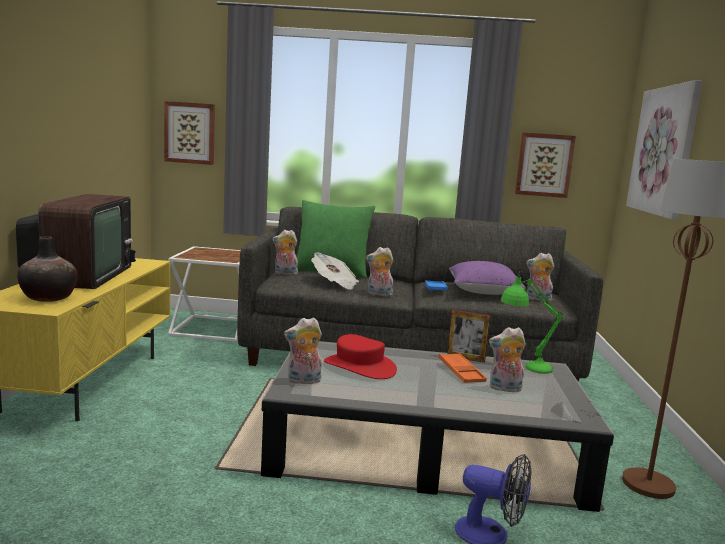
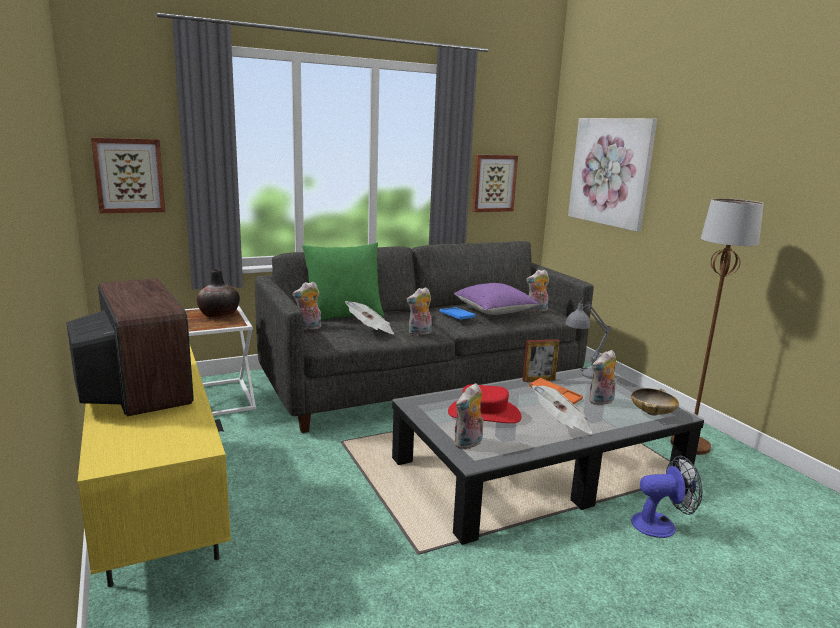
camera: 30 degrees left, 5 degrees up
(49, 298) = (167, 432): vase -> vase (219, 315)
(423, 392) = (561, 424): none -> newspaper
(523, 366) = (582, 376): green table lamp -> grey table lamp
(550, 411) = (652, 413): none -> beige bowl

